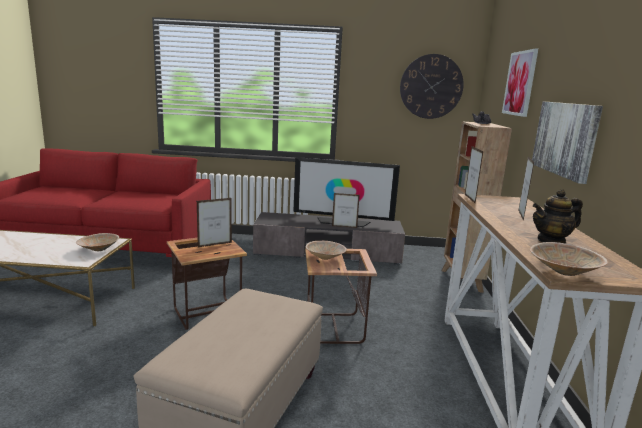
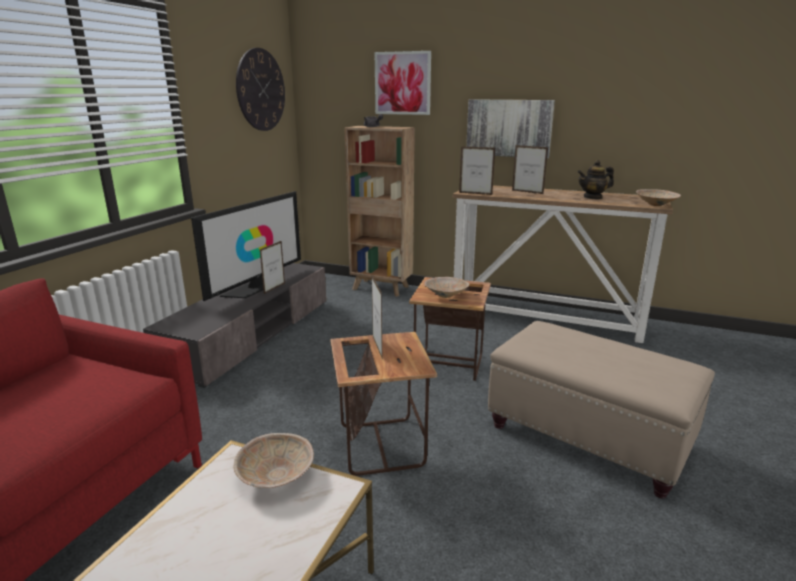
camera: 70 degrees left, 5 degrees up
(551, 241) = (593, 197): teapot -> teapot turned 75 degrees clockwise

